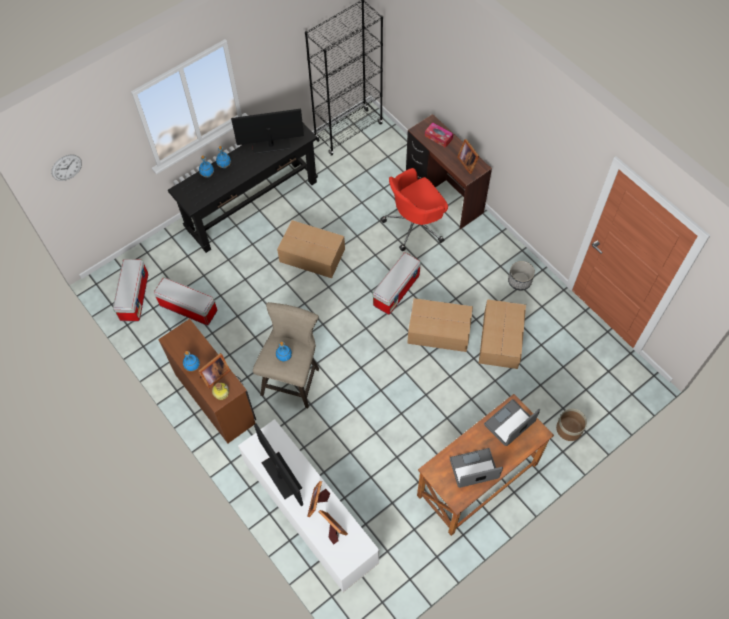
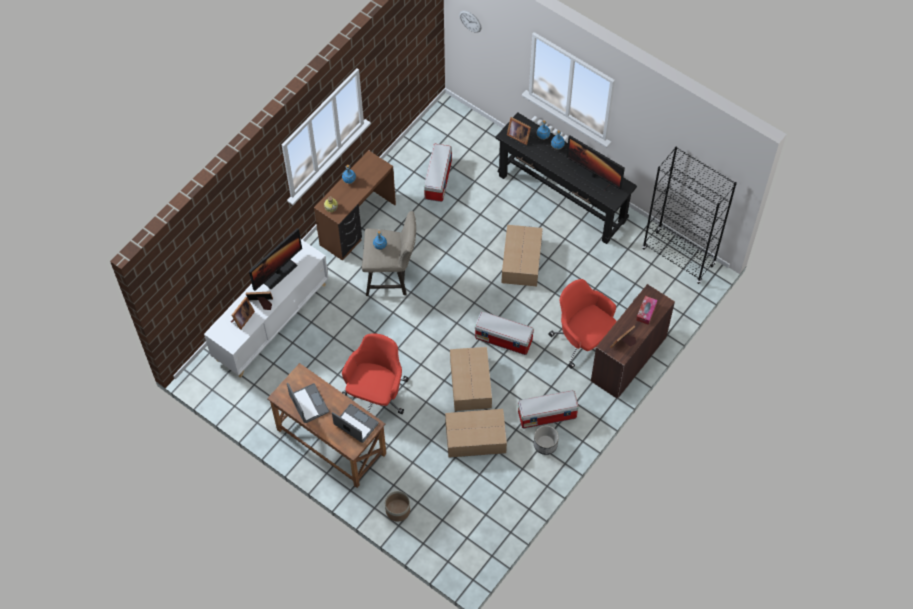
camera: 75 degrees right, 0 degrees up
(134, 296) = (438, 136): storage box -> storage box (547, 414)
(214, 375) = (345, 198): picture frame -> picture frame (518, 135)
(271, 144) = (593, 176): monitor -> monitor turned 150 degrees clockwise
(431, 422) = (376, 395): none -> red office chair

